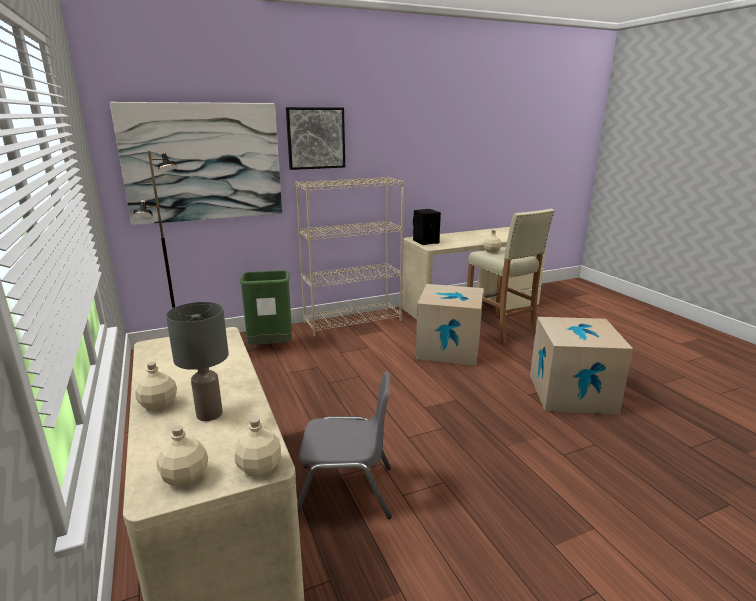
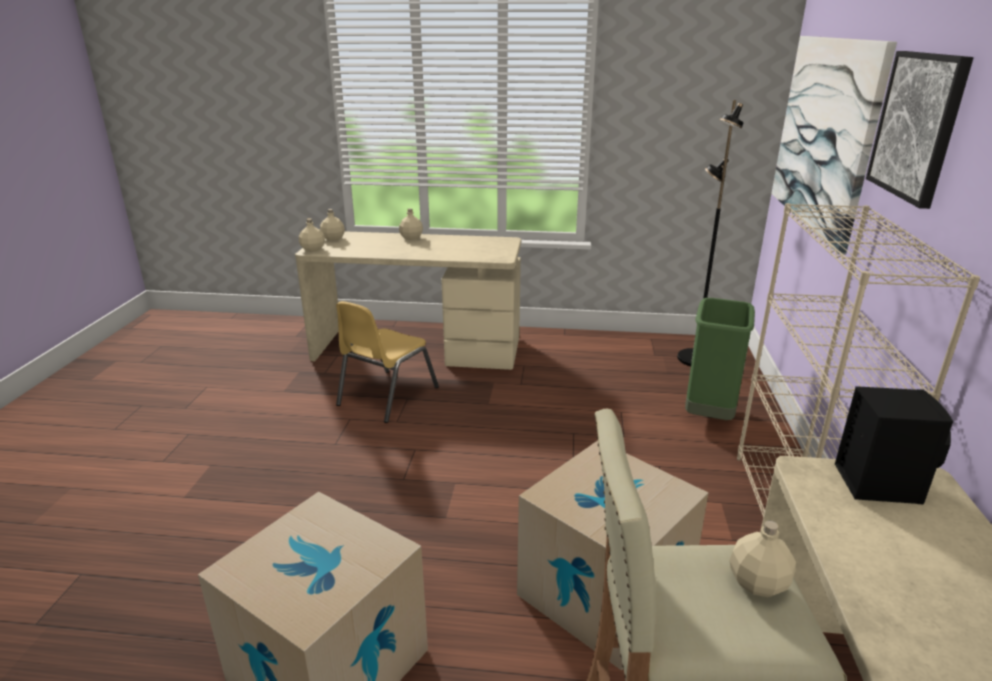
camera: 120 degrees right, 5 degrees up
(208, 414) = (381, 245): grey table lamp -> none
(345, 492) = (387, 396): grey chair -> yellow chair

